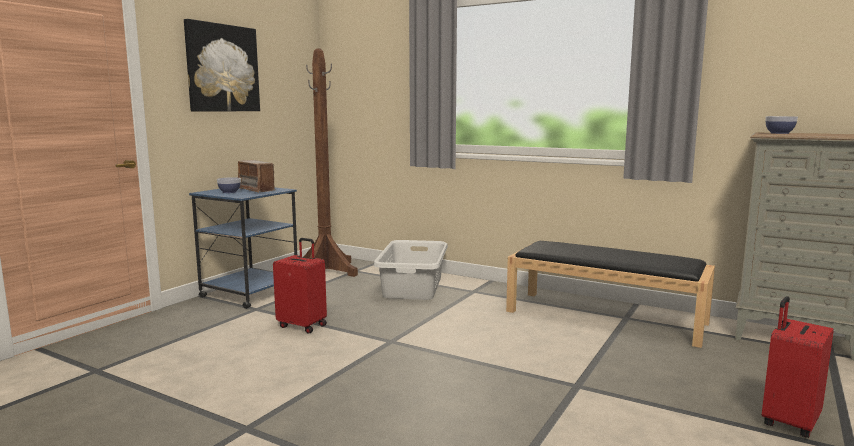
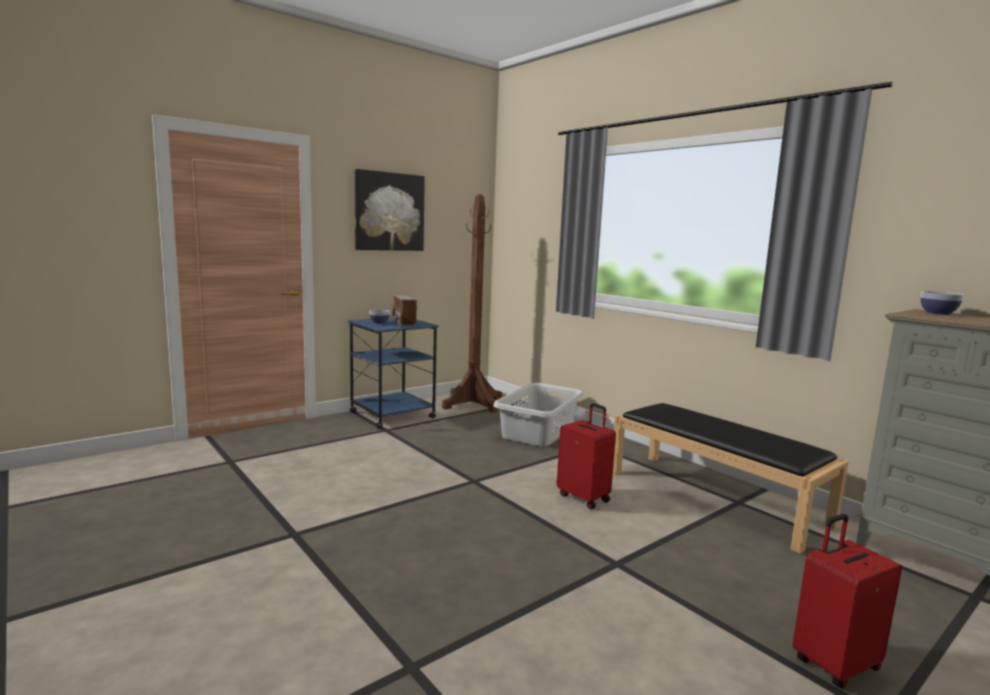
camera: 20 degrees right, 0 degrees up
(303, 325) = (411, 452): red suitcase -> red suitcase (584, 497)

